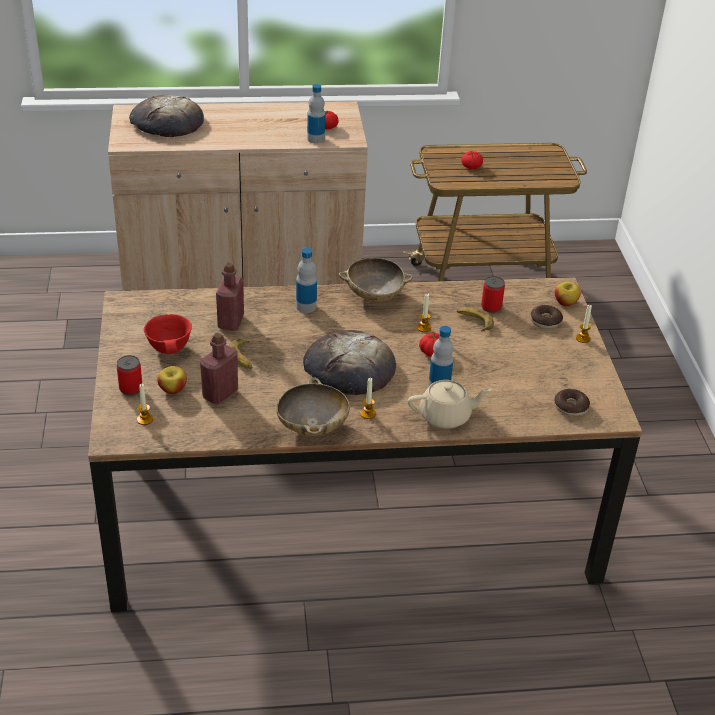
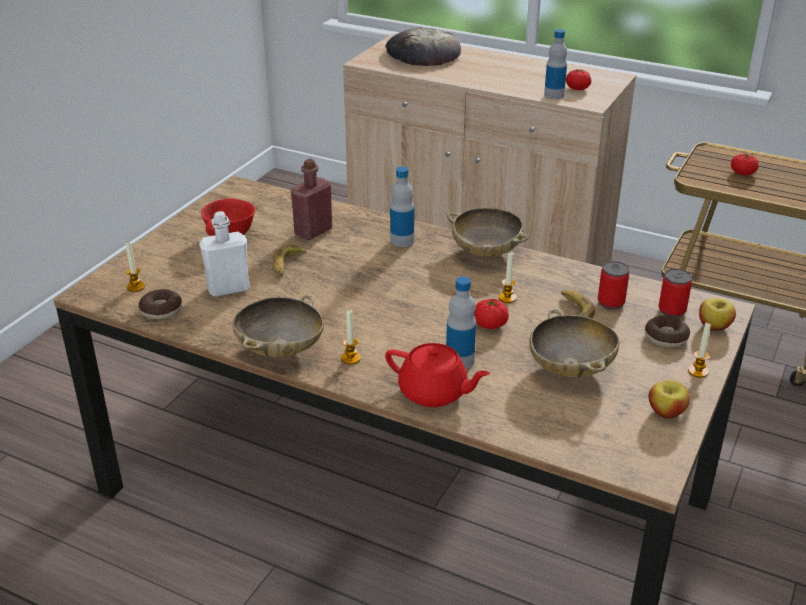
camera: 35 degrees right, 5 degrees down
(131, 389) = (156, 257): can -> can (672, 310)
(173, 389) = (191, 270): apple -> apple (666, 412)
(220, 394) = (228, 288): red bottle -> white bottle
(349, 368) = (381, 308): bread -> none
(446, 416) = (434, 393): beige teapot -> red teapot
(510, 365) = (571, 368): none -> beige bowl
(571, 407) = (602, 440): donut -> donut (161, 310)

